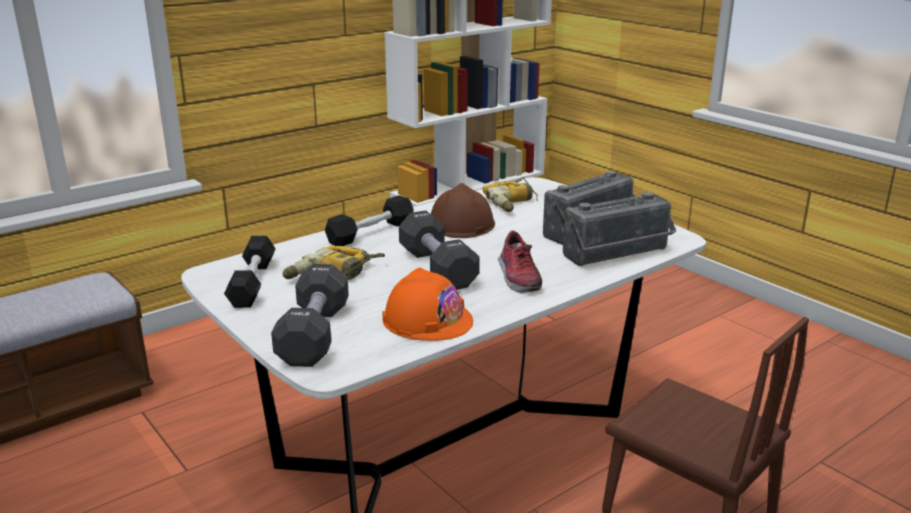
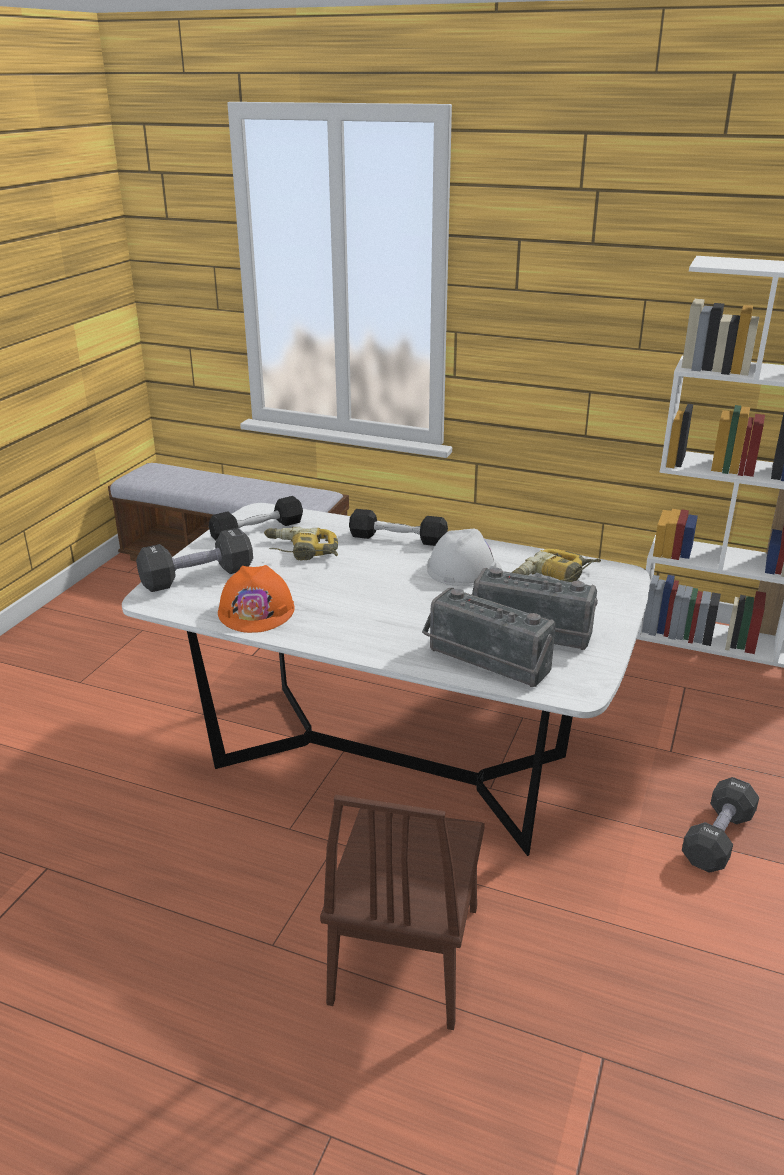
camera: 60 degrees right, 5 degrees up
(437, 268) = (356, 587): black dumbbell -> black dumbbell (717, 838)
(461, 224) = (464, 569): brown hard hat -> white hard hat
(517, 277) = (375, 626): shoe -> none

